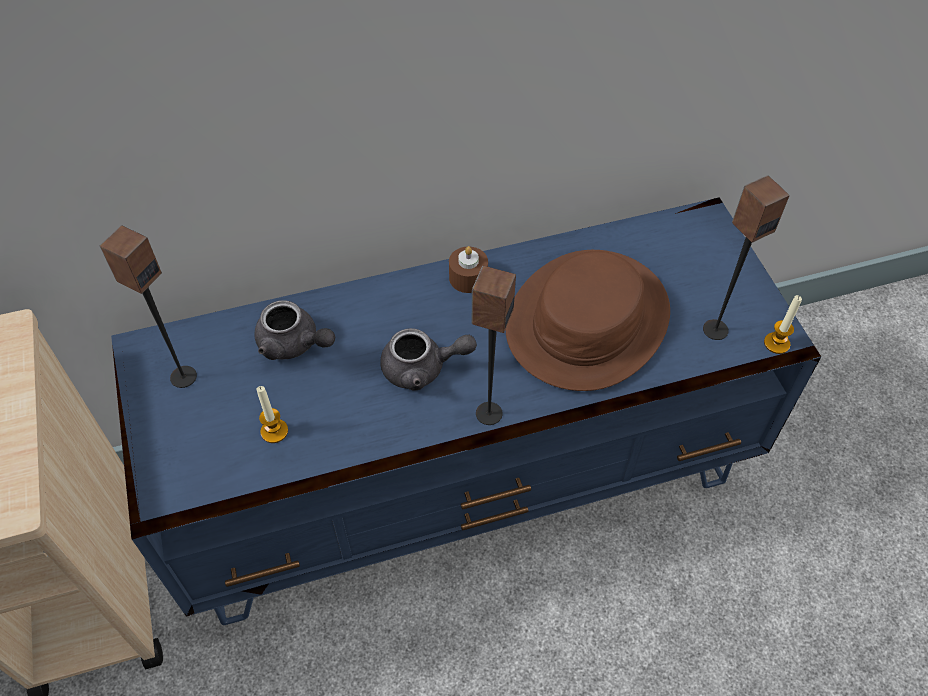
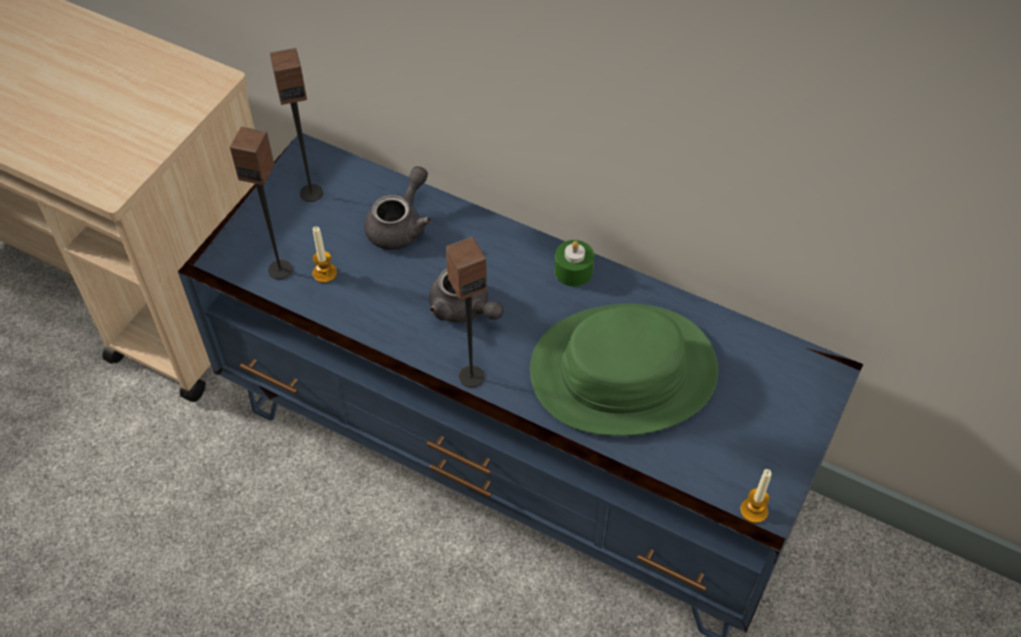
camera: 45 degrees right, 0 degrees up
(294, 344) = (400, 225): grey teapot -> grey teapot turned 135 degrees counterclockwise
(468, 278) = (573, 271): brown candle -> green candle
(588, 321) = (623, 372): brown hat -> green hat
(715, 329) = (716, 459): speaker -> speaker (280, 269)

